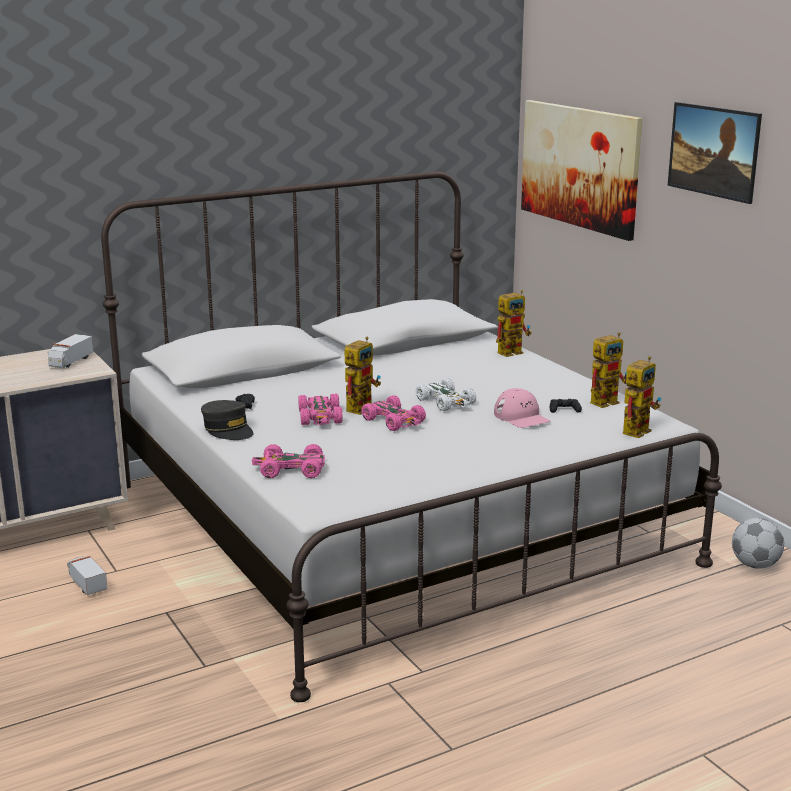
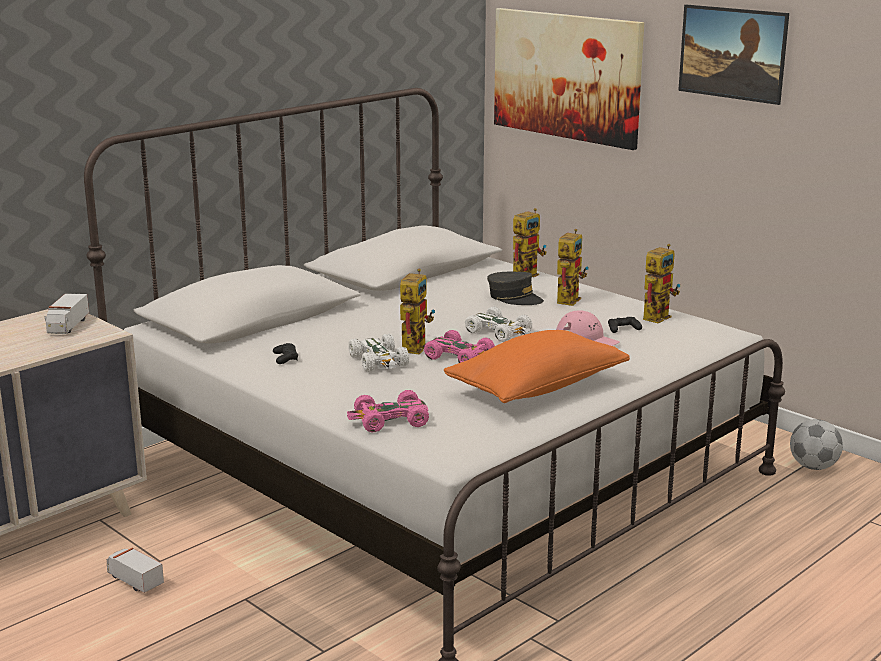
camera: 15 degrees left, 0 degrees up
(228, 429) = (287, 385): grey cap -> grey cap (514, 298)
(320, 417) = (379, 361): pink toy car -> white toy car
(442, 455) = (537, 388): none -> orange pillow
(637, 429) = (708, 341): toy robot -> toy robot (568, 298)

